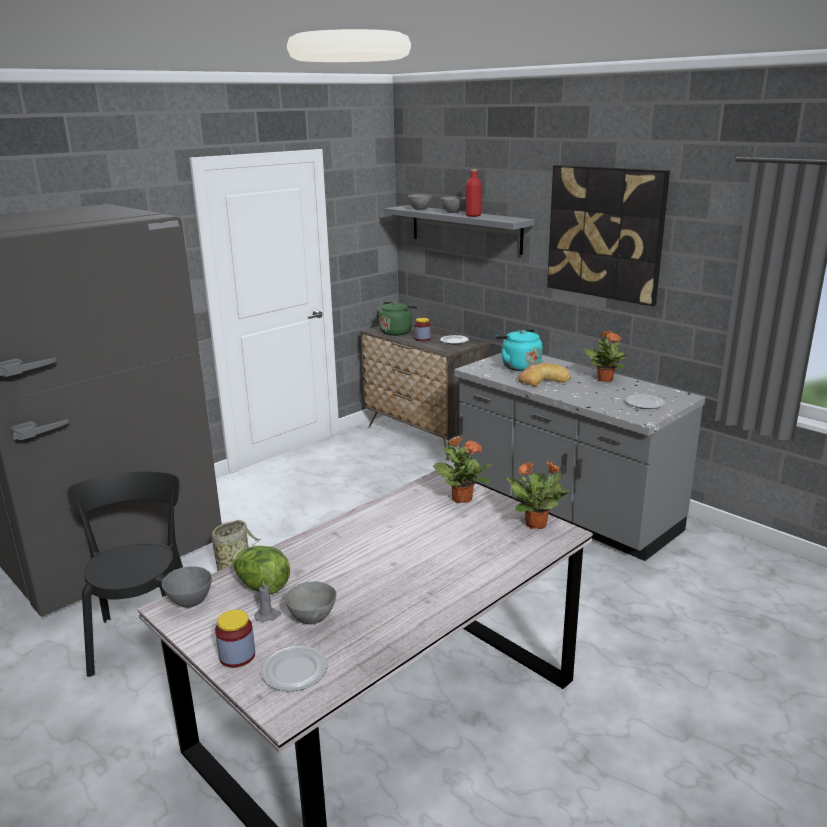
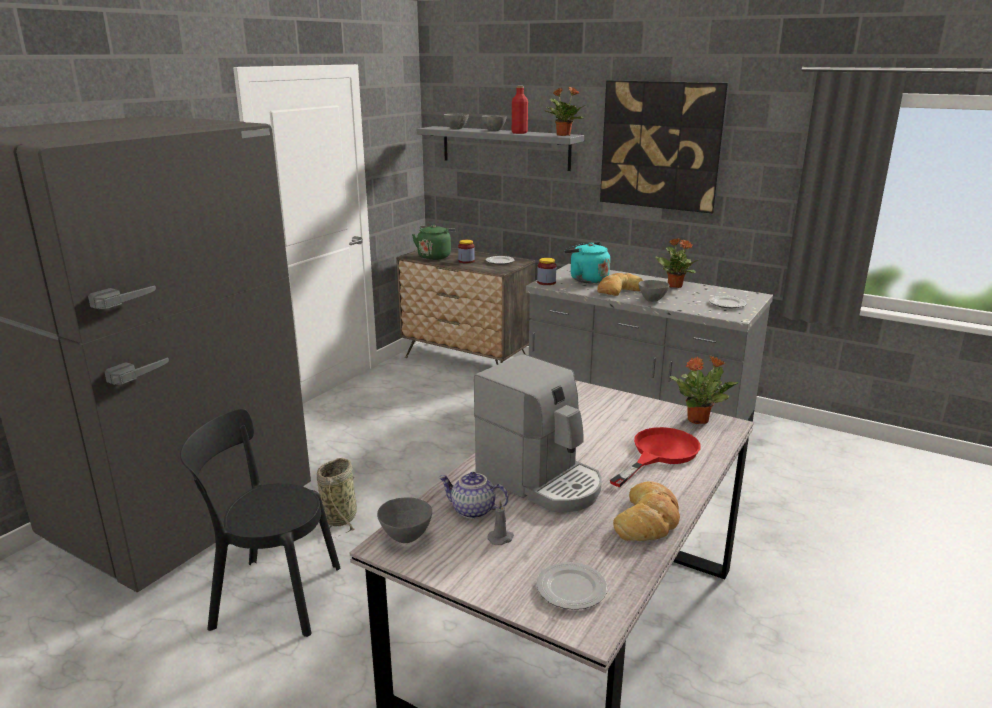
camera: 15 degrees left, 0 degrees up
(145, 636) = (271, 596): black chair -> black chair turned 60 degrees counterclockwise
(237, 656) = (498, 583): jar -> jar (546, 282)
(261, 586) = (472, 511): lettuce -> teapot
(313, 618) = (550, 534): grey bowl -> grey bowl (652, 300)
(341, 566) = (541, 481): none -> coffee machine
(412, 617) = (648, 519): none -> bread
(461, 498) = (611, 404): potted plant -> potted plant (563, 135)
(471, 554) = (659, 454): none -> red frying pan

